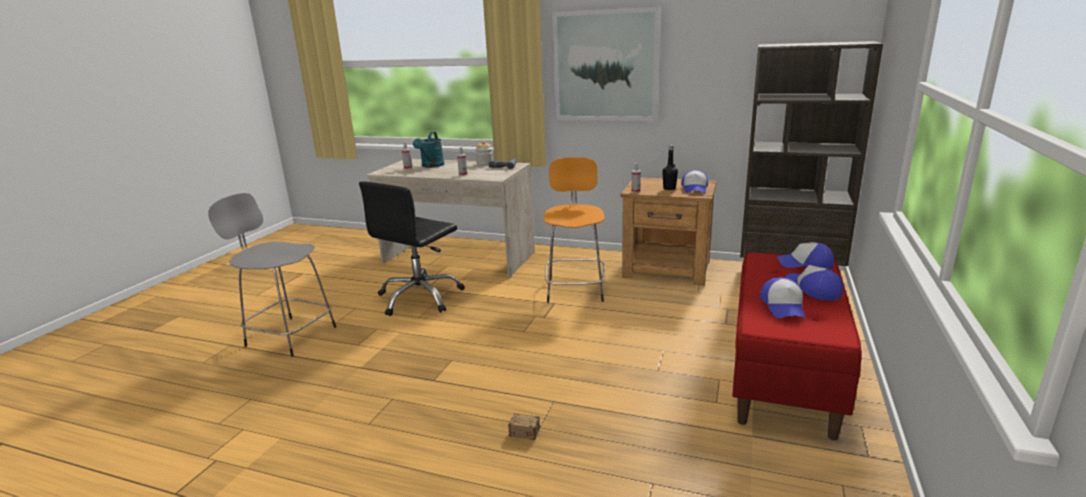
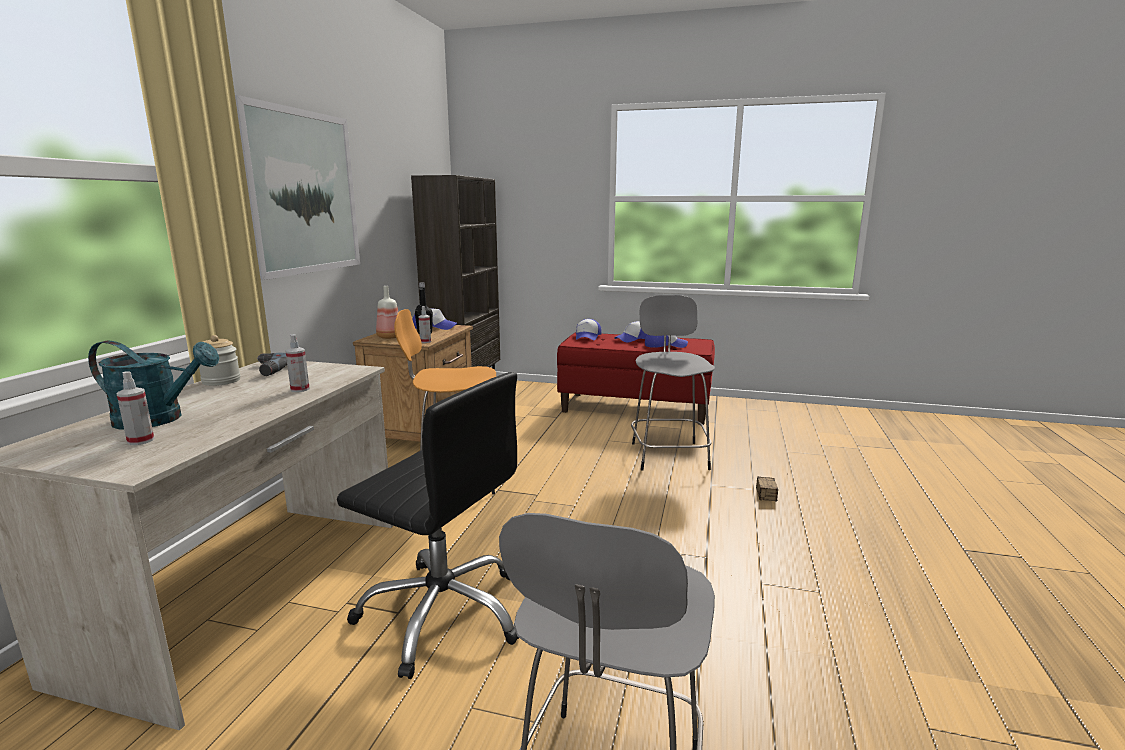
camera: 95 degrees left, 5 degrees down
(629, 384) = (668, 454): none -> grey stool
(649, 182) = (388, 337): none -> bottle

